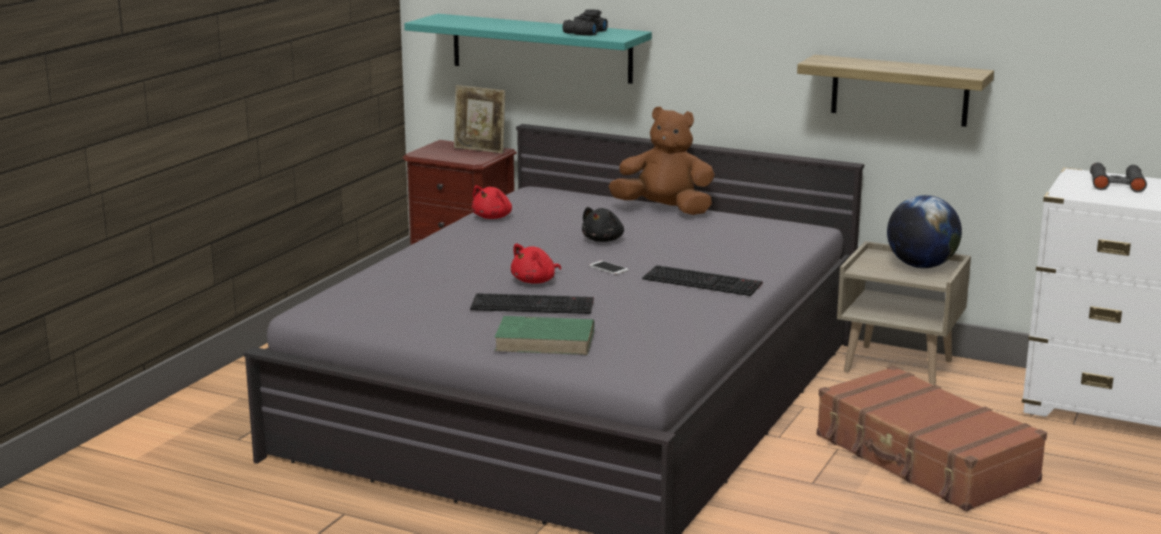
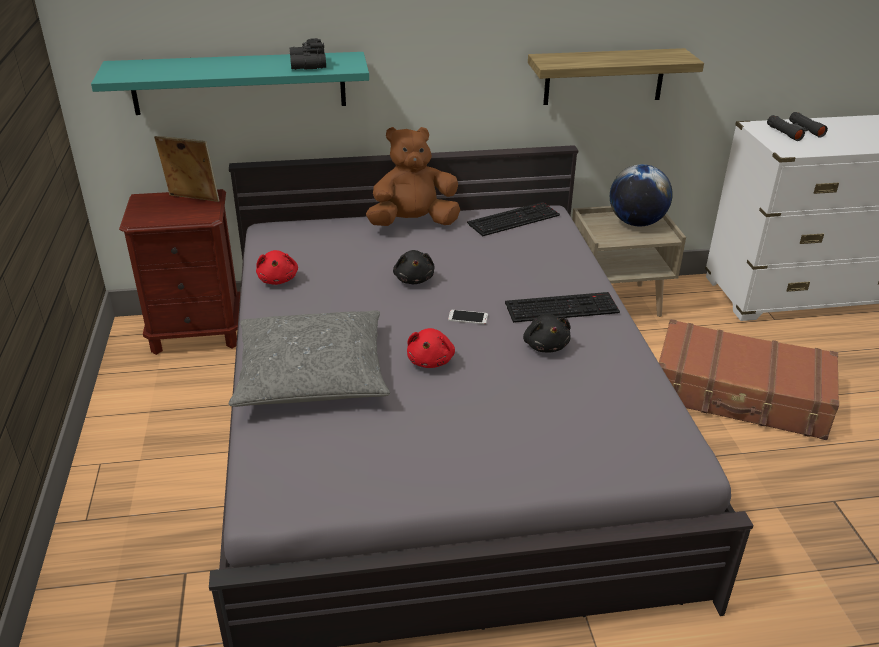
camera: 35 degrees left, 15 degrees up
(435, 266) = (311, 374): none -> grey pillow
(480, 150) = (192, 199): picture frame -> picture frame turned 150 degrees counterclockwise
(534, 304) = (473, 396): keyboard -> keyboard (513, 219)
(546, 340) = (550, 448): green book -> none
(646, 296) = (545, 345): none -> black plush toy

